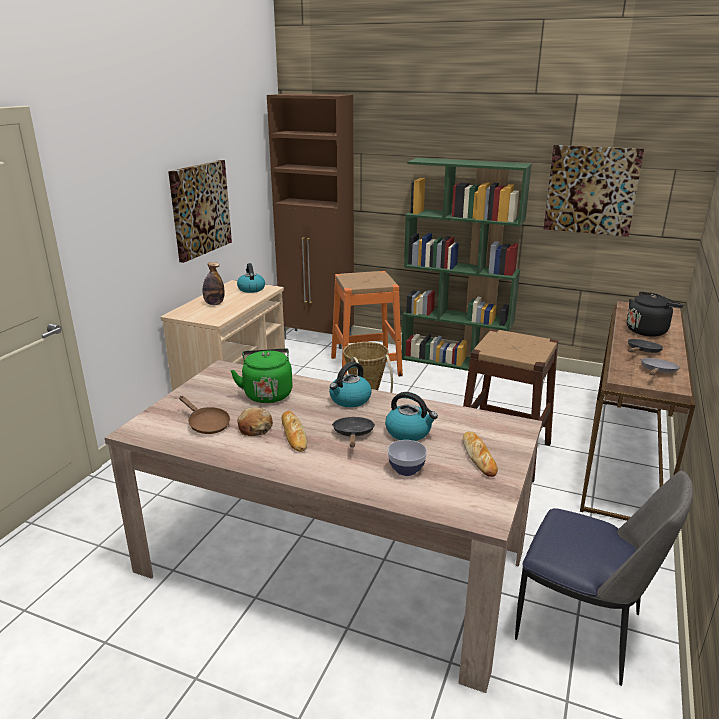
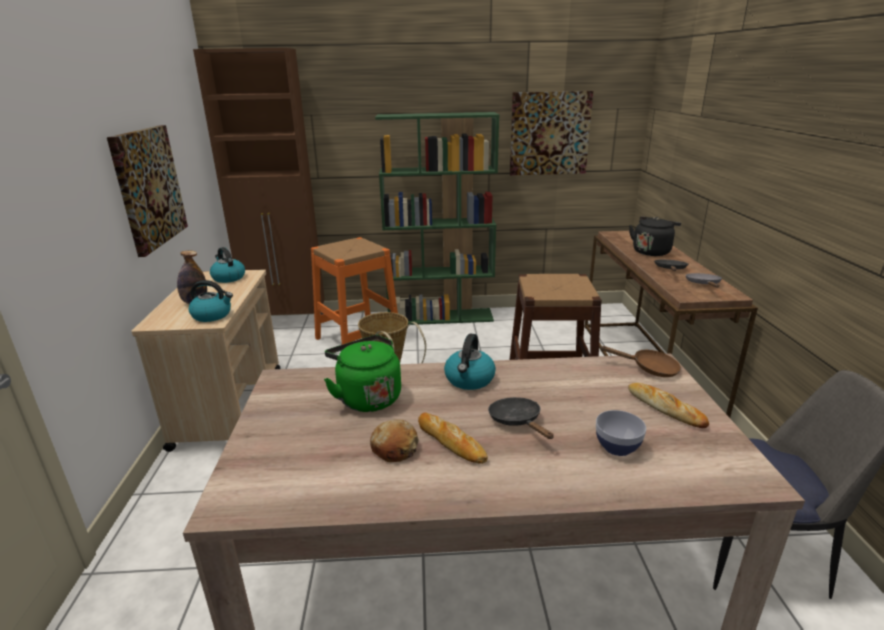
camera: 25 degrees left, 0 degrees up
(206, 424) = (326, 462): brown frying pan -> brown frying pan (650, 368)
(409, 432) = (570, 400): kettle -> kettle (212, 315)

